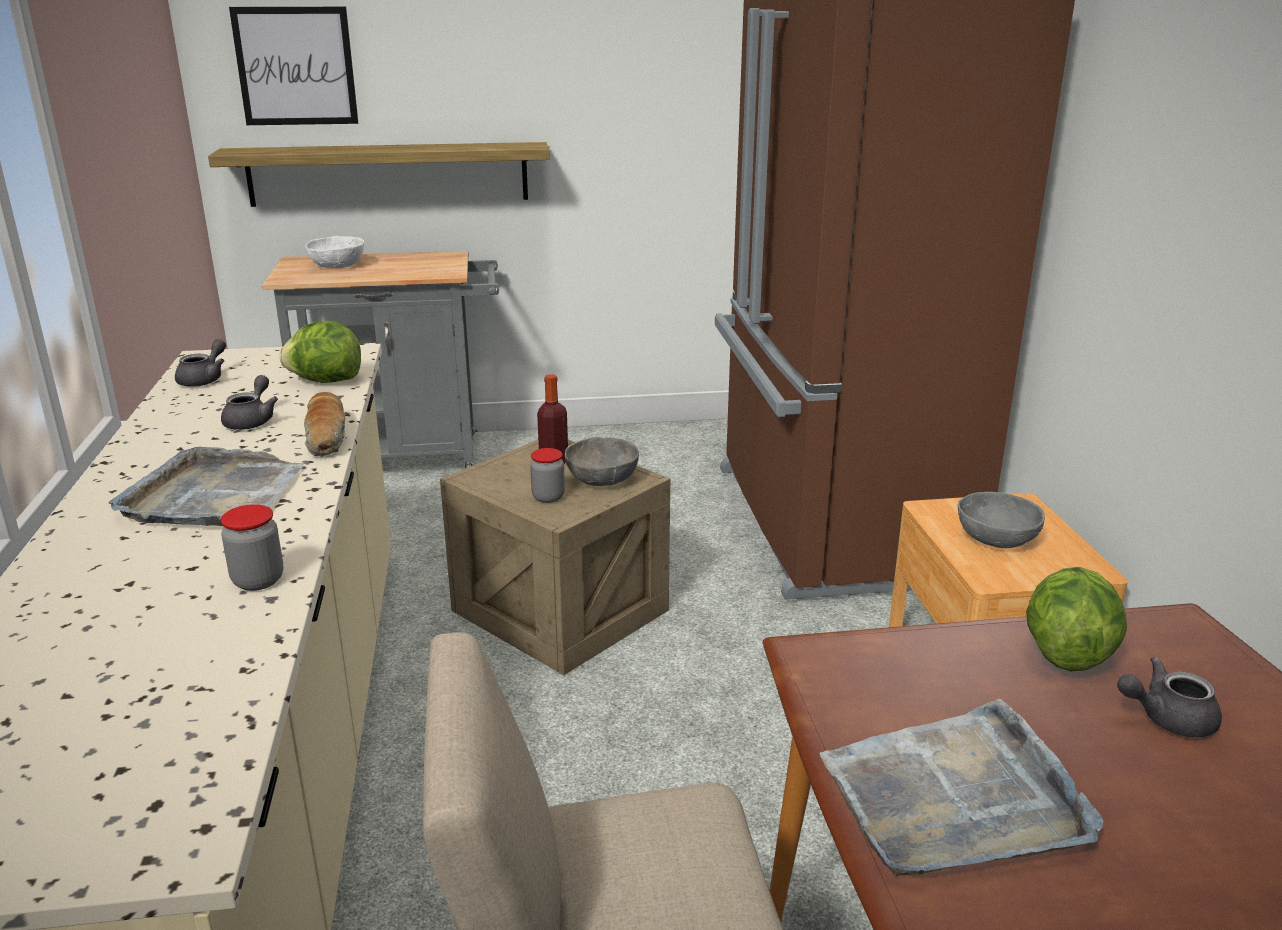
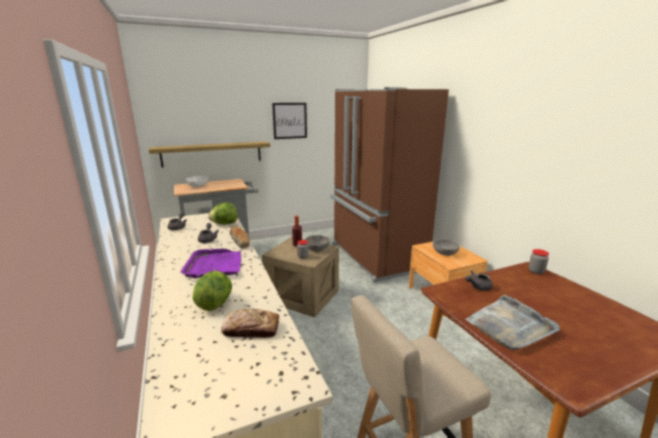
camera: 15 degrees left, 5 degrees down
(172, 679) = (251, 329): none -> bread
(213, 495) = (214, 265): grey tray -> purple tray
(258, 580) = (255, 291): jar -> jar (536, 271)
(295, 66) = (178, 118): picture -> picture (290, 120)
(1065, 652) = (506, 279): lettuce -> lettuce (215, 303)
(1166, 718) = (546, 293): grey teapot -> grey teapot (477, 287)

